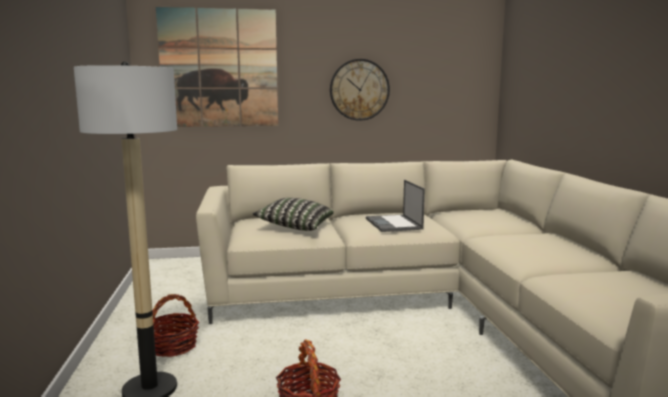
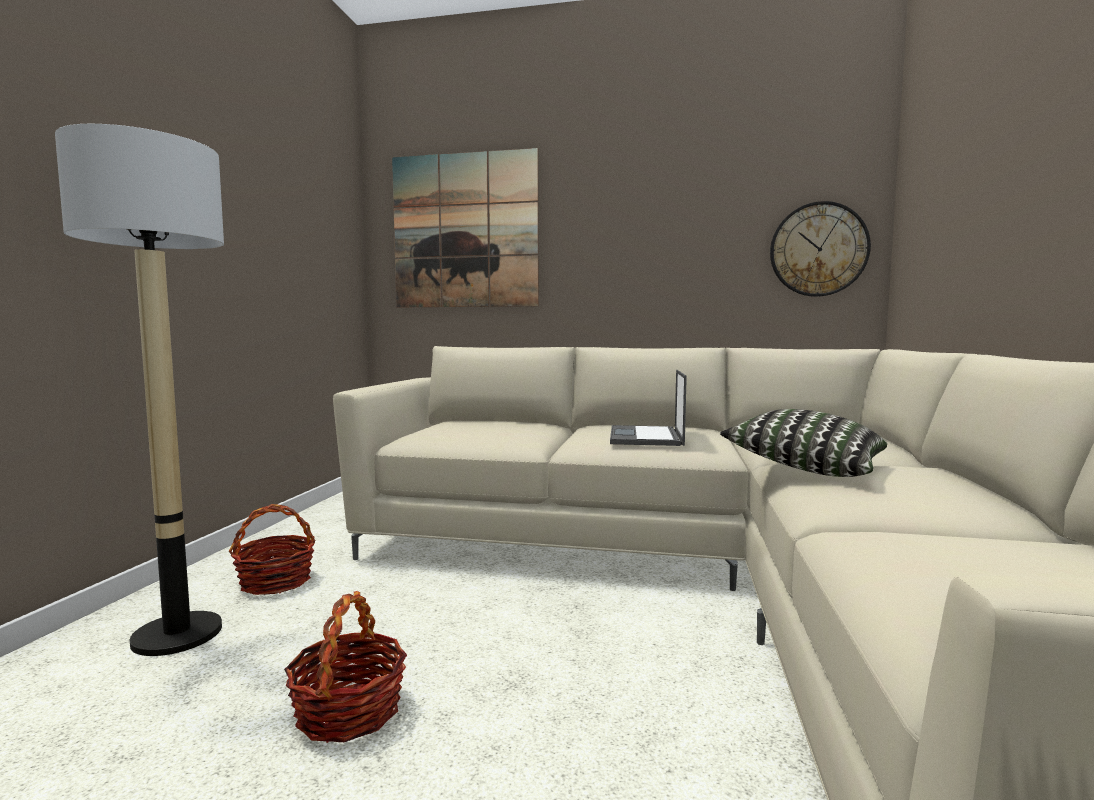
camera: 20 degrees right, 5 degrees down
(295, 227) = (494, 431): pillow -> pillow (805, 468)
(359, 90) = (654, 254): wall clock -> wall clock (818, 249)

